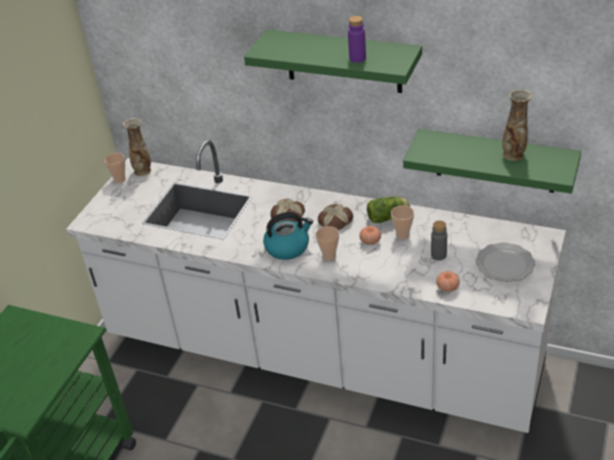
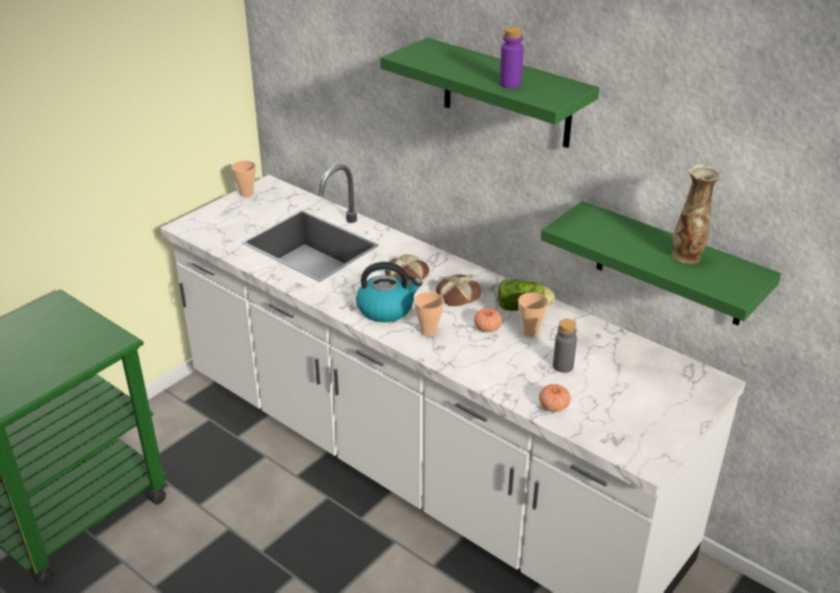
camera: 15 degrees right, 5 degrees down
(143, 170) = (276, 190): vase -> none
(505, 264) = (643, 400): plate -> none

